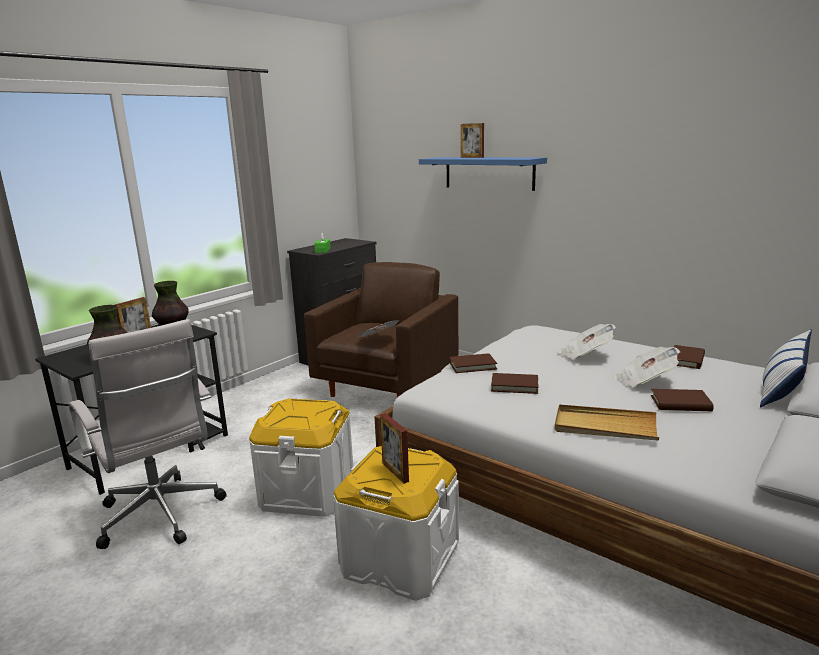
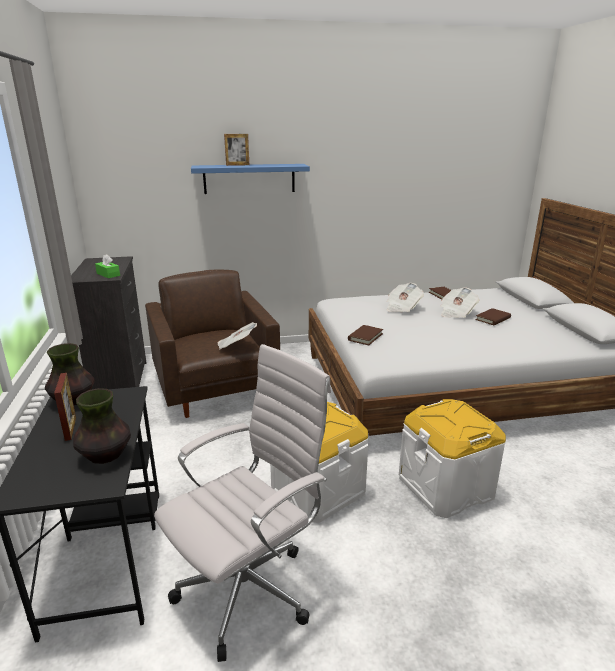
camera: 50 degrees left, 5 degrees up
(161, 517) = (250, 588): white office chair -> white office chair turned 45 degrees counterclockwise
(395, 472) = (460, 420): picture frame -> none
(514, 386) = (414, 340): brown book -> none
(605, 426) = (497, 343): beige tray -> none
(781, 388) = (503, 297): pillow -> none

